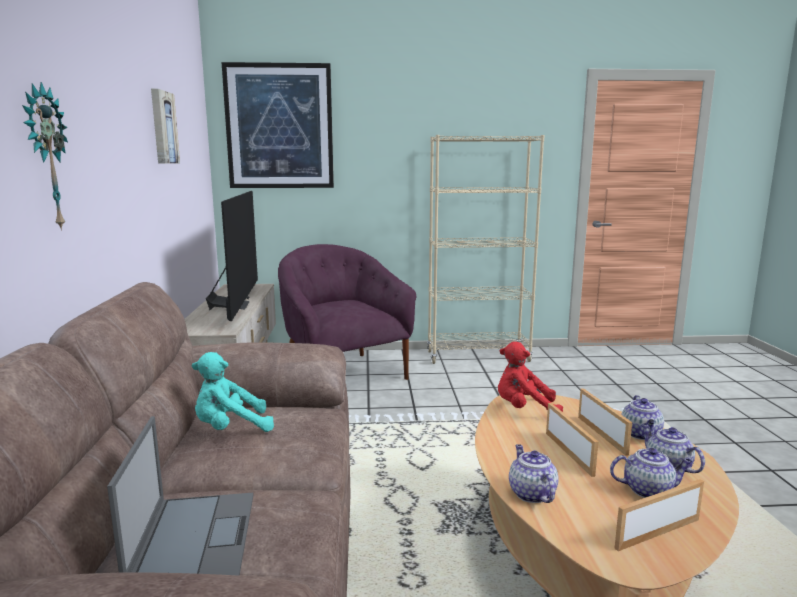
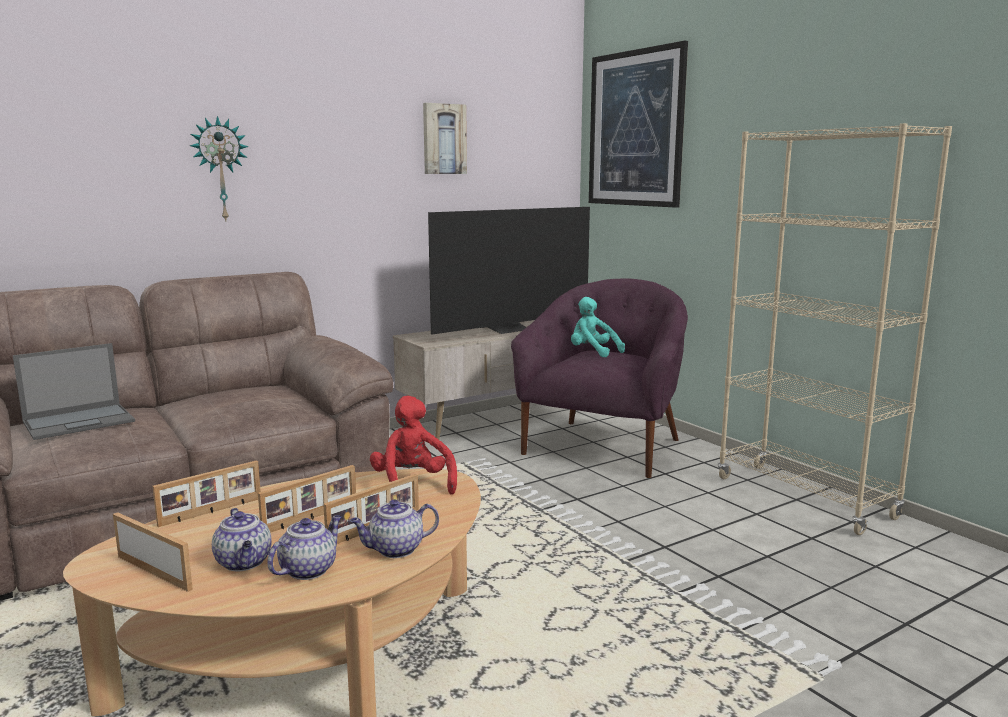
camera: 60 degrees right, 0 degrees up
(230, 429) = (237, 394): turquoise plush toy -> turquoise plush toy (592, 352)
(531, 493) = (211, 512): teapot -> picture frame

